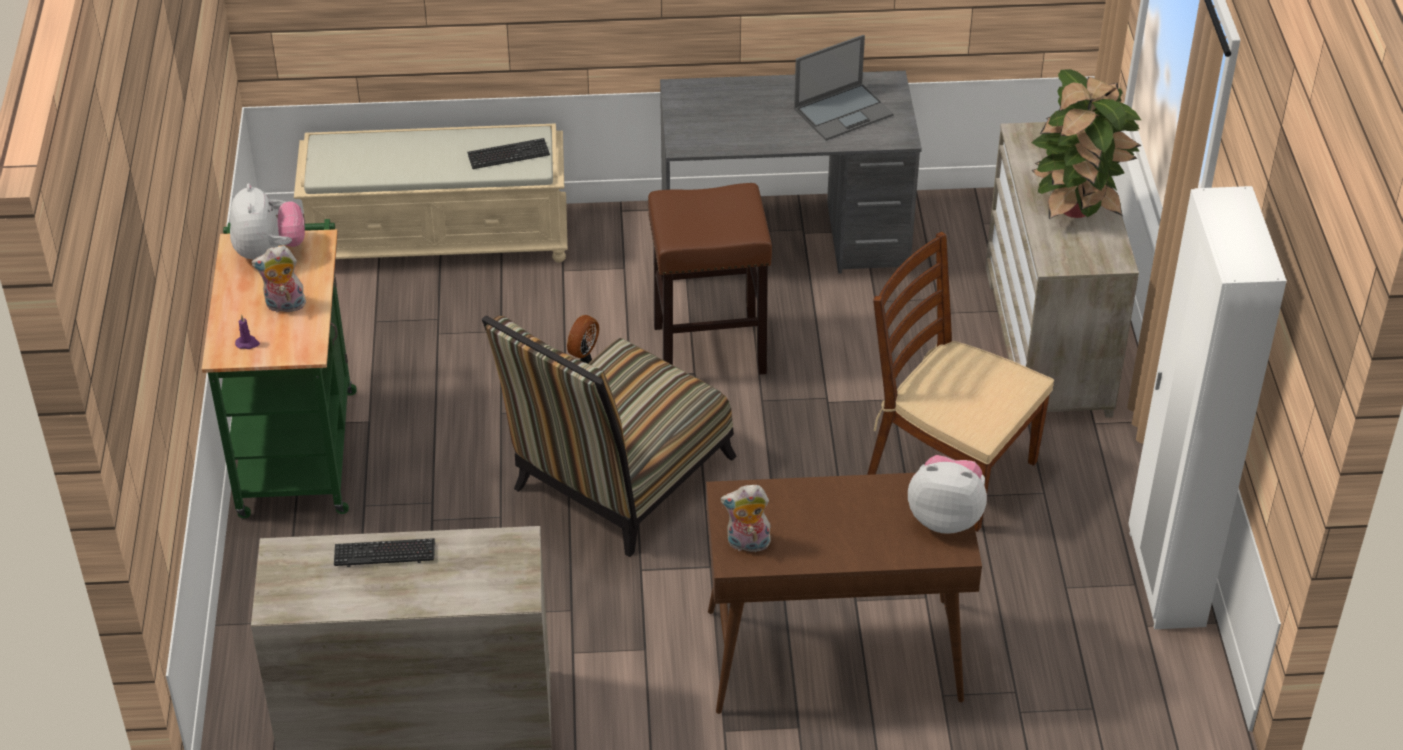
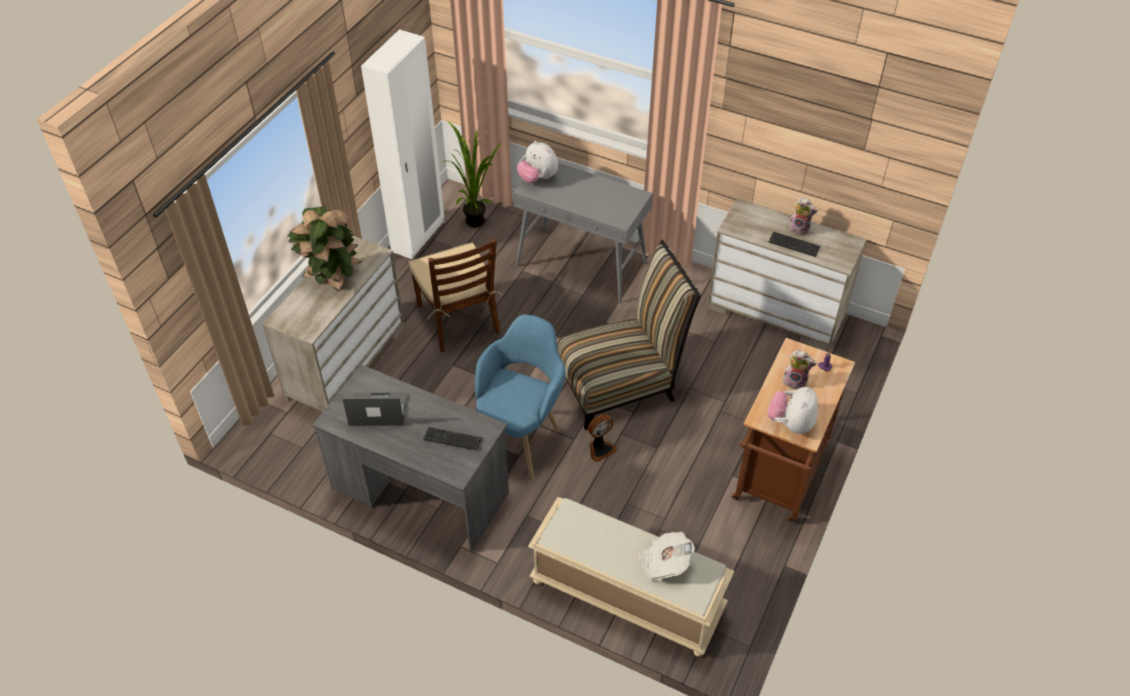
camera: 150 degrees left, 5 degrees up
(297, 443) = (778, 478): green cart -> brown cart
(383, 160) = (663, 563): none -> newspaper
(508, 155) = (580, 528): keyboard -> keyboard (452, 439)
(708, 349) = (520, 436): brown stool -> blue armchair
(747, 544) = (629, 199): plush toy -> plush toy (800, 229)
(832, 657) = (582, 264): brown console table -> grey console table
(1107, 662) = (474, 218): none -> potted plant

